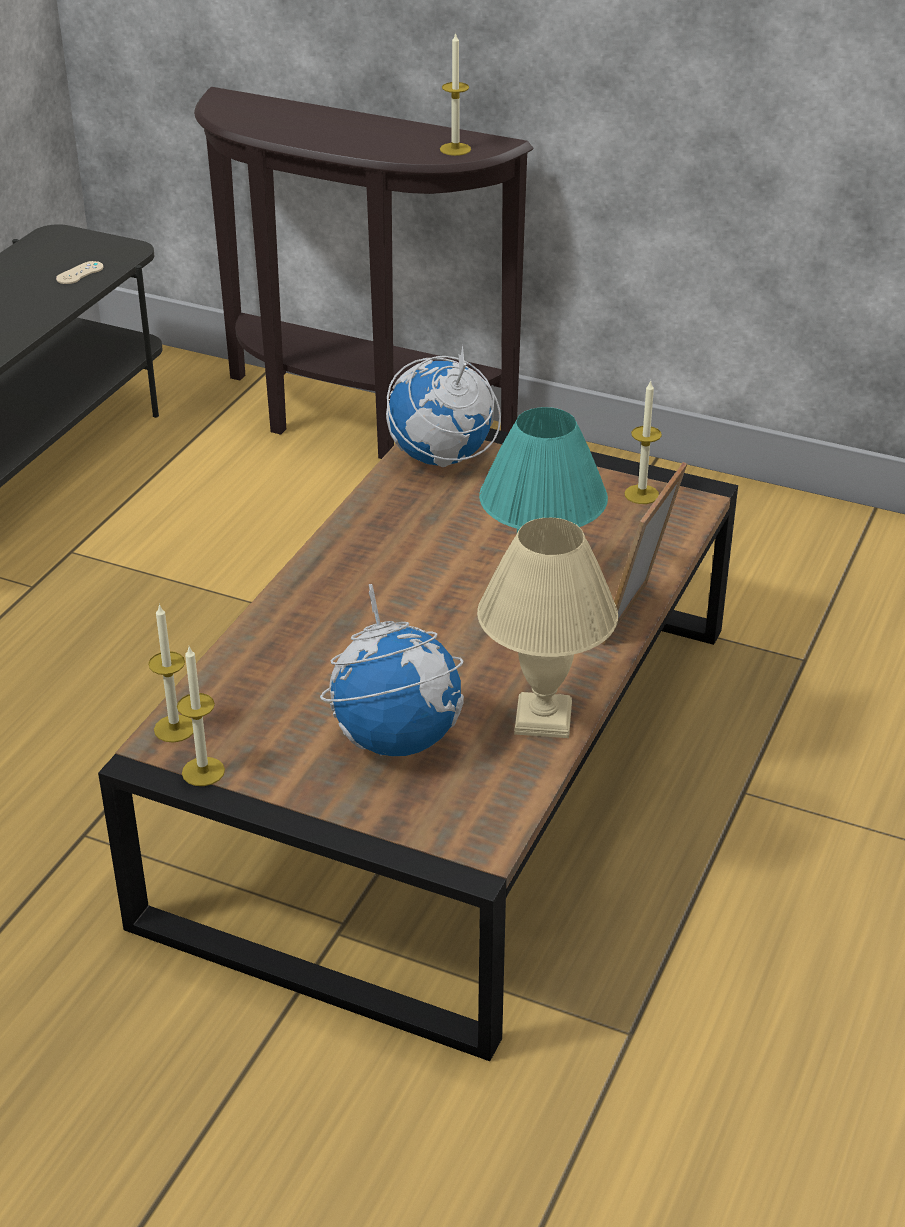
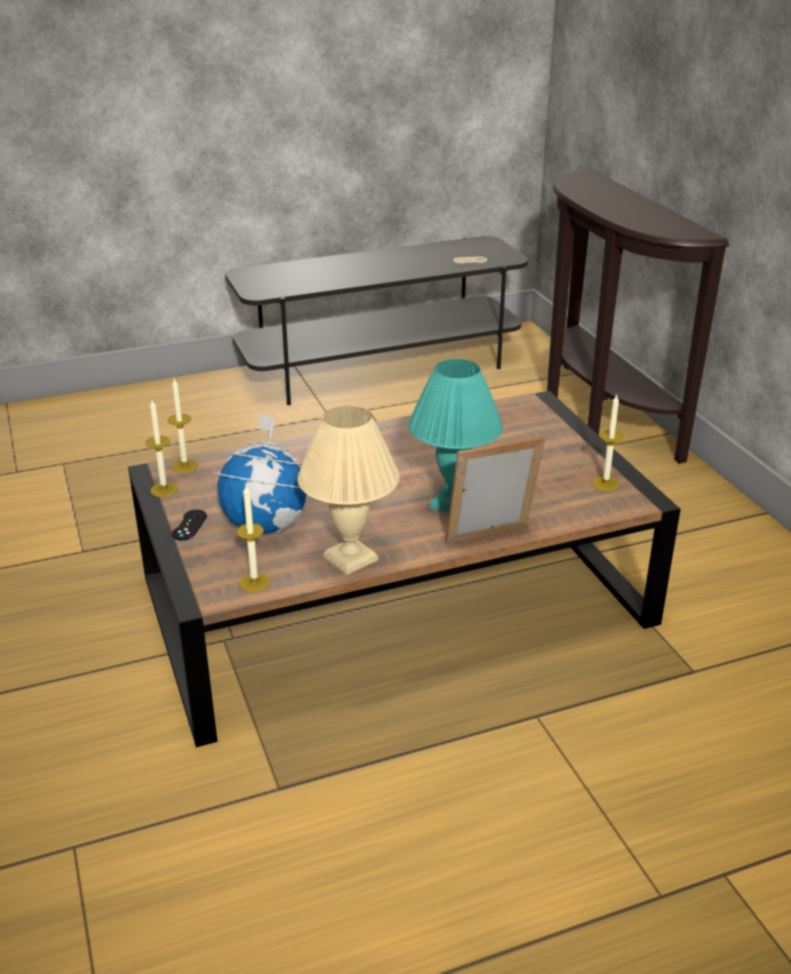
camera: 45 degrees right, 5 degrees down
(312, 793) = (189, 525): none -> black game controller
(441, 459) = (517, 415): globe -> none
(455, 149) = (670, 230): candle -> candle (254, 582)

